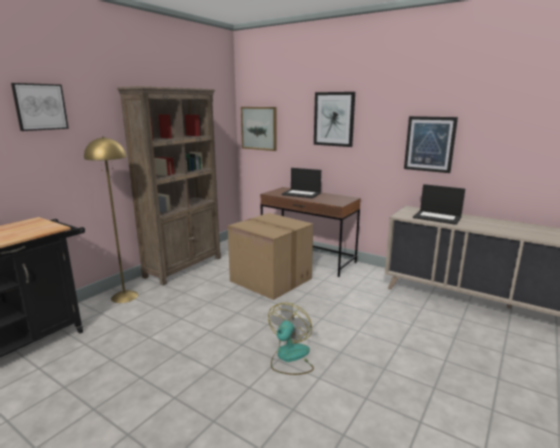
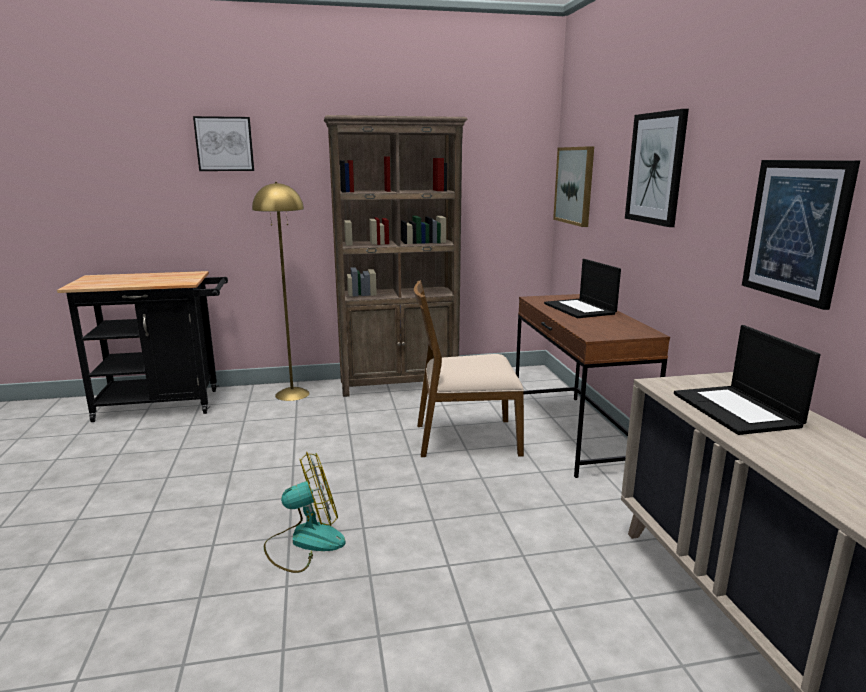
camera: 45 degrees right, 0 degrees up
(269, 279) = (466, 438): cardboard box -> brown chair

